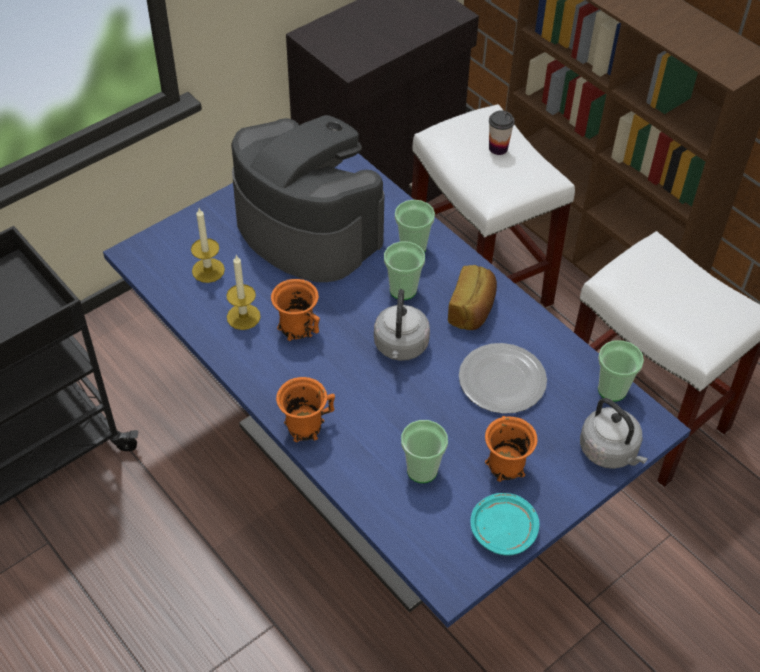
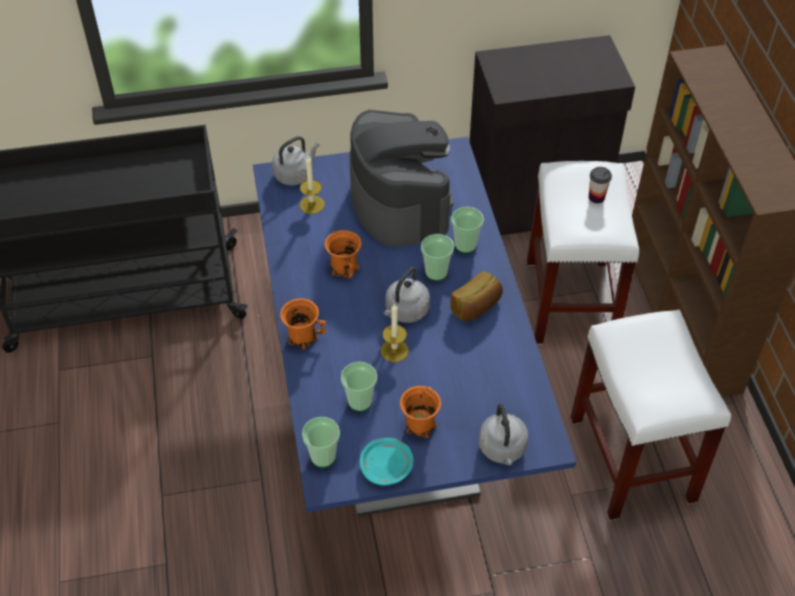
camera: 30 degrees right, 0 degrees up
(163, 243) = (295, 174): none -> grey kettle
(243, 317) = (313, 246): candle -> candle (394, 350)
(503, 381) = (461, 366): plate -> none
(612, 390) = (537, 407): cup -> cup (323, 456)

